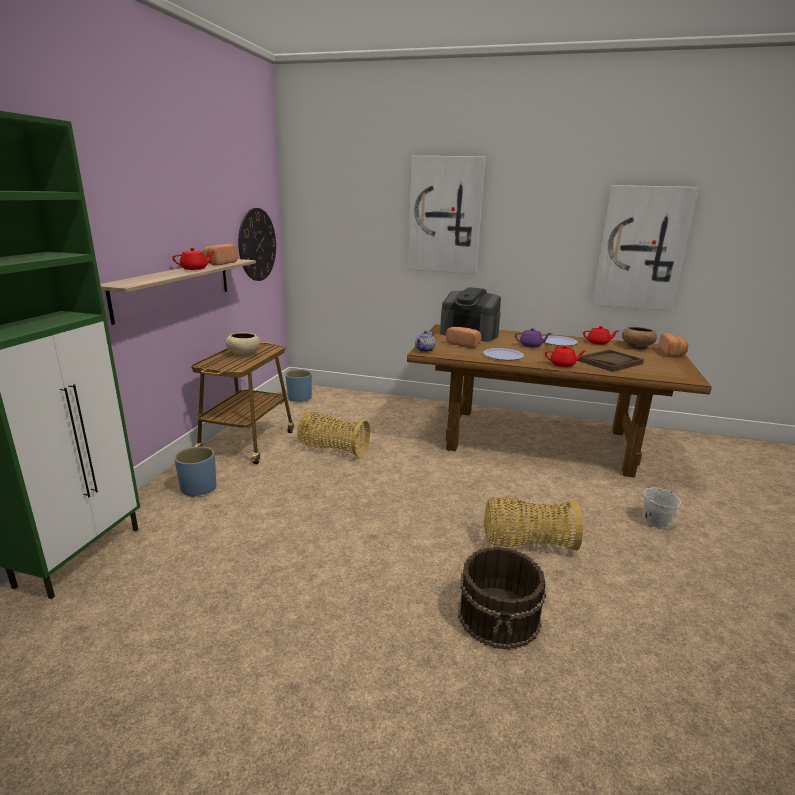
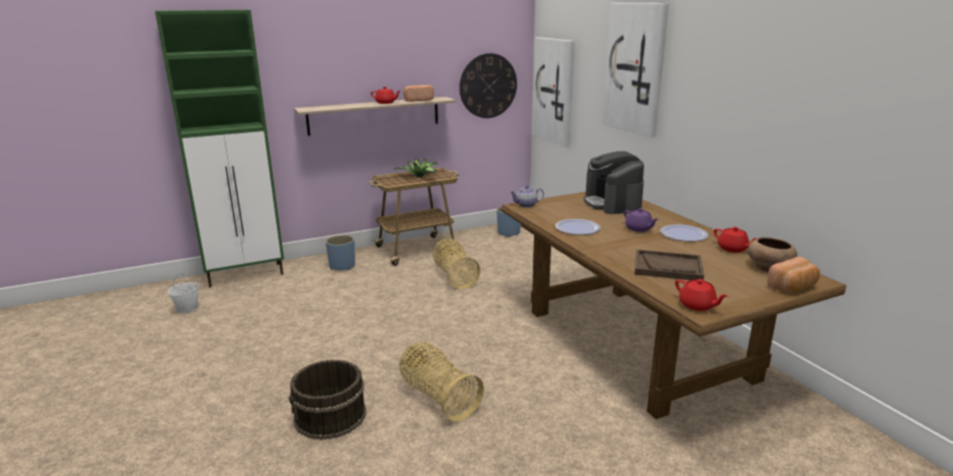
camera: 50 degrees right, 0 degrees up
(244, 354) = (420, 176): beige bowl -> potted plant
(464, 344) = (575, 210): bread -> none
(563, 364) = (606, 252): red teapot -> red teapot (697, 305)
(641, 249) = (820, 132): picture -> picture (554, 91)
(655, 521) = (578, 454): white bucket -> white bucket (188, 309)

